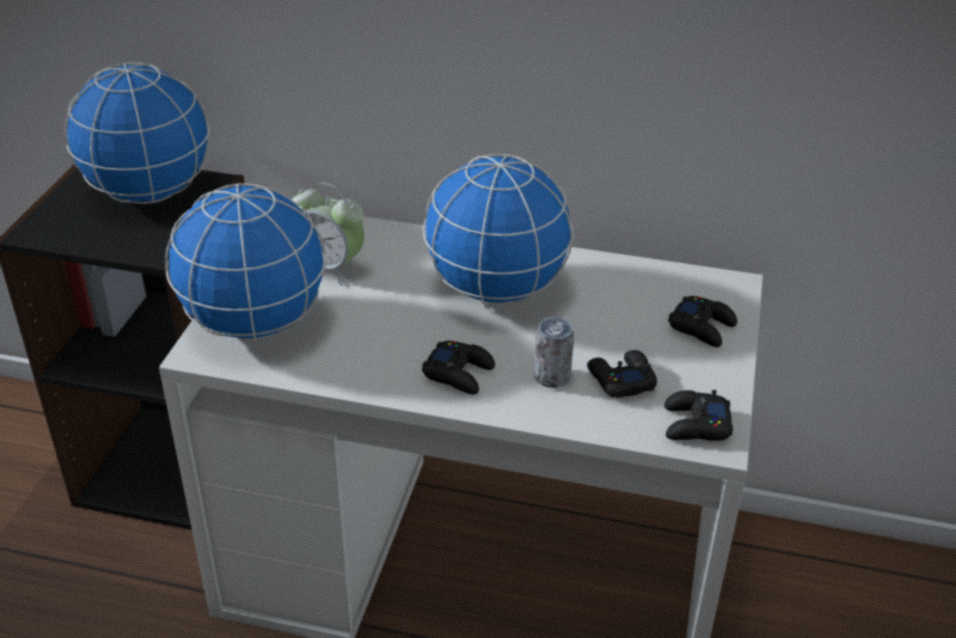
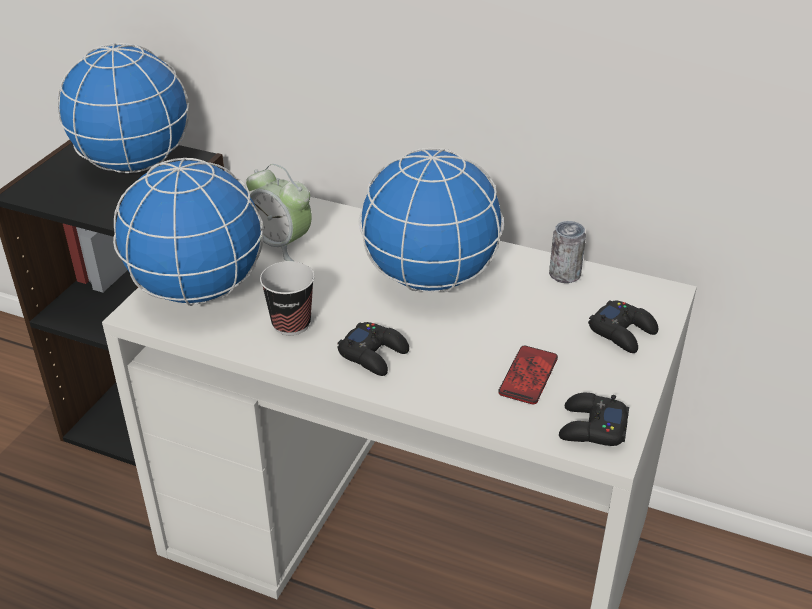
camera: 10 degrees right, 0 degrees up
(364, 350) = (291, 324): none -> cup
(552, 377) = (461, 367): can -> can (564, 275)
(620, 380) = (528, 376): black game controller -> phone

